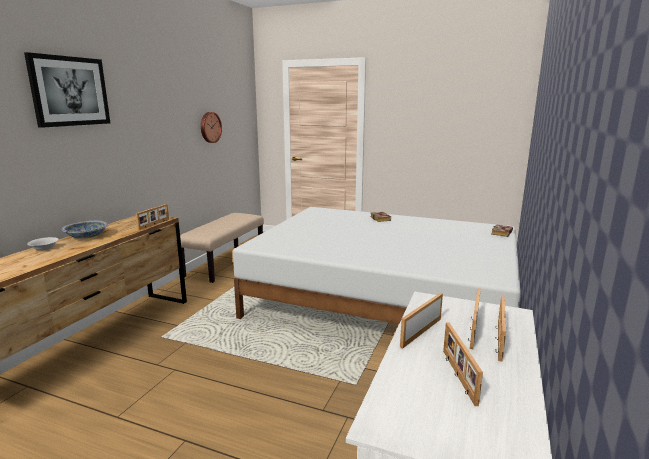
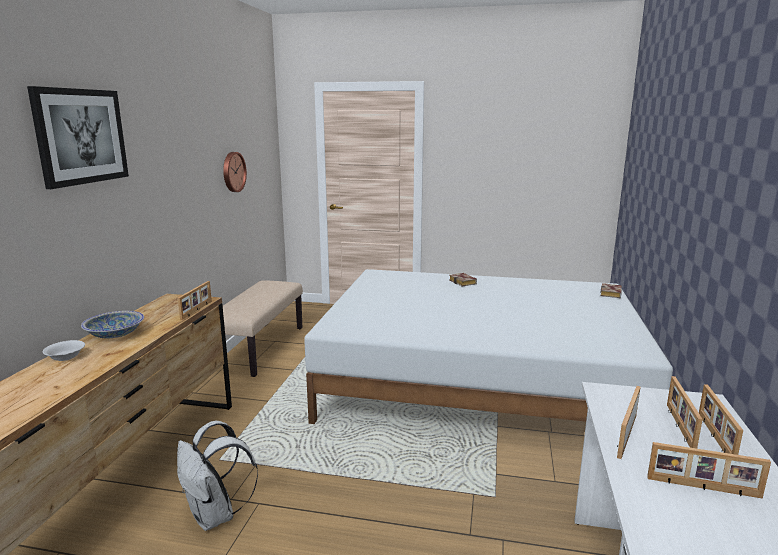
camera: 10 degrees left, 0 degrees up
(141, 374) = (215, 515): none -> white backpack
(457, 376) = (703, 488): picture frame -> picture frame turned 60 degrees counterclockwise

